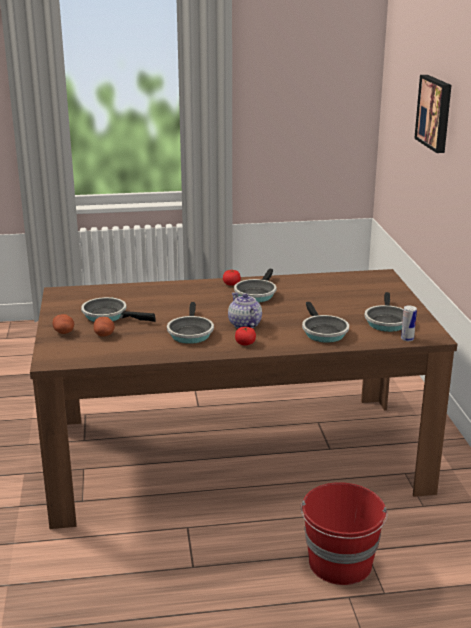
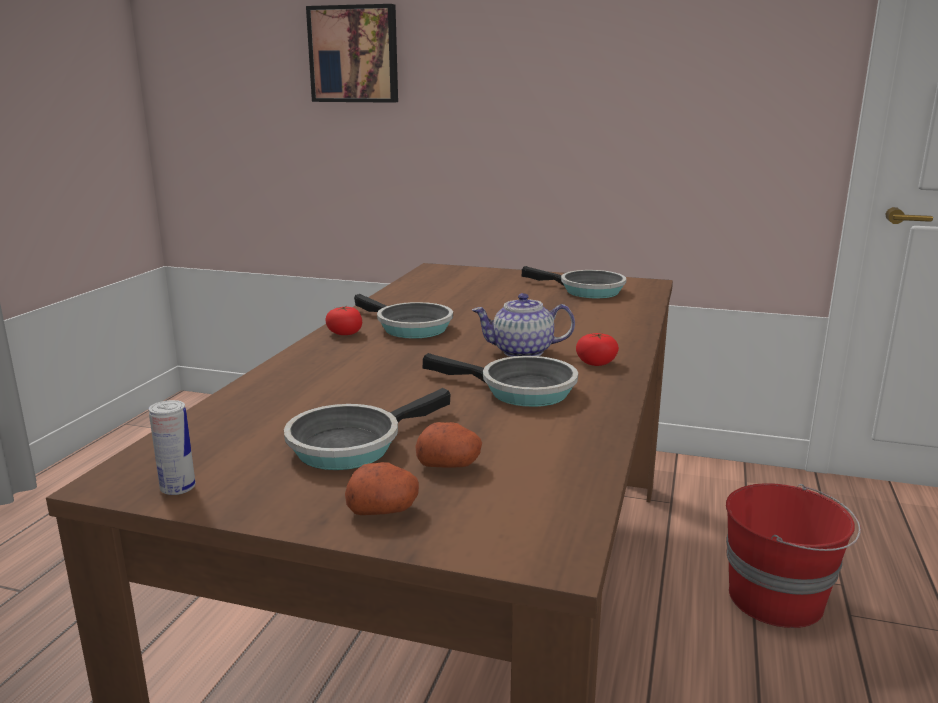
camera: 65 degrees left, 5 degrees down
(323, 332) = (592, 319): frying pan -> none
(407, 339) = (646, 292): can -> can (178, 488)

